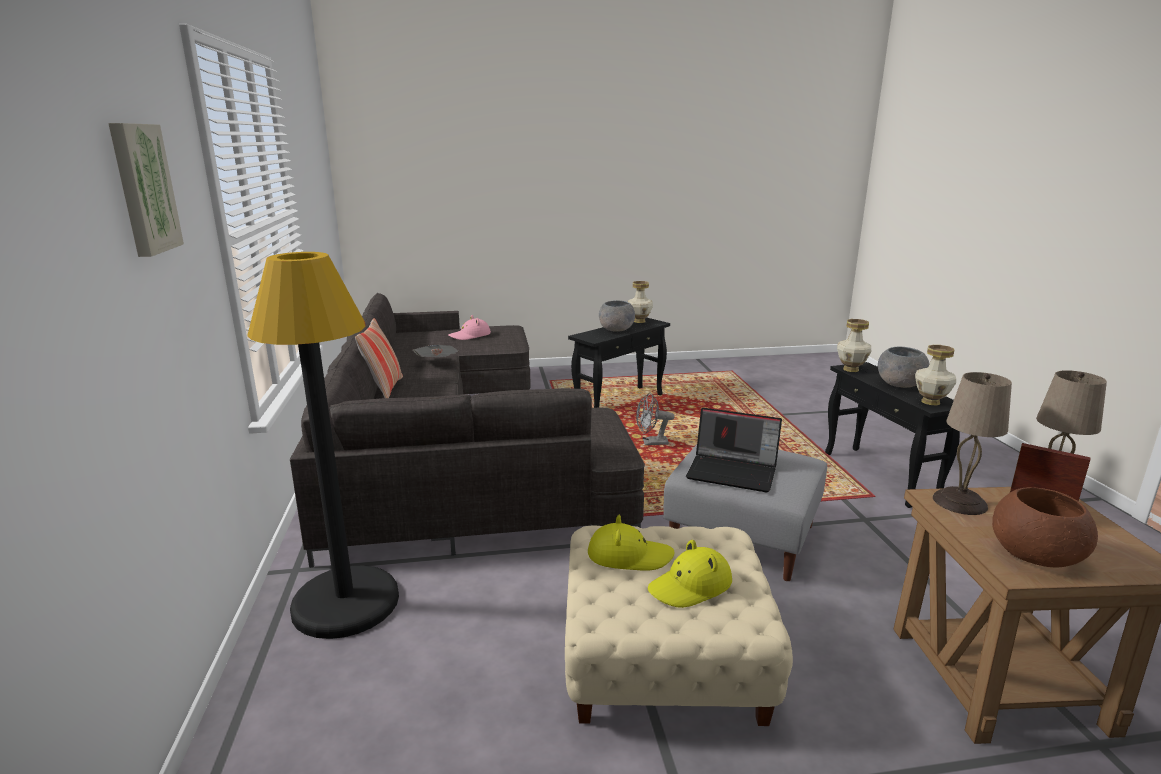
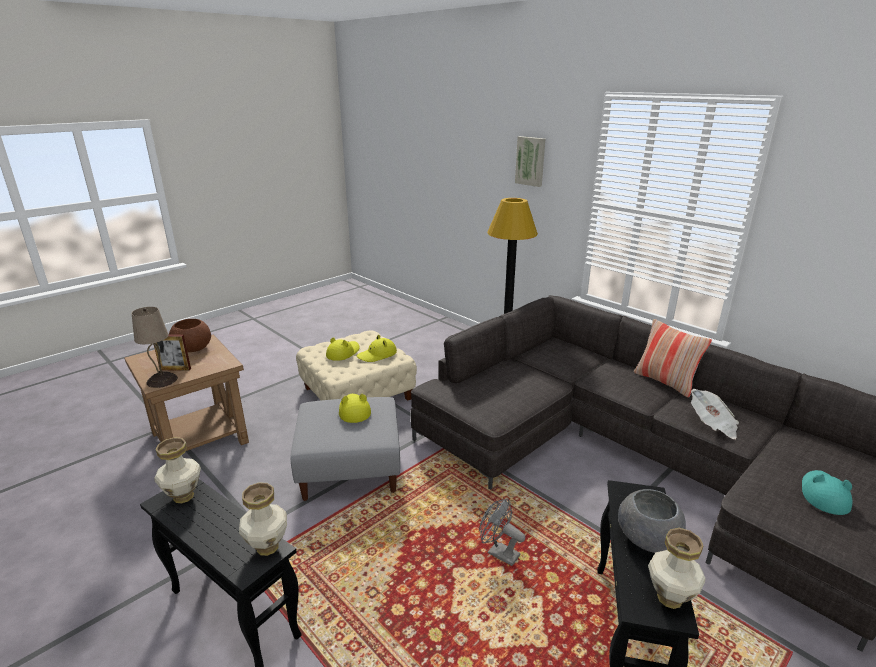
camera: 145 degrees right, 5 degrees up
(470, 335) = (823, 495): pink hat -> turquoise hat
(651, 443) = (498, 553): grey fan -> grey fan turned 105 degrees counterclockwise
(733, 472) = (354, 410): laptop -> yellow hat
(900, 384) = (208, 527): grey bowl -> none
(960, 501) = (215, 365): beige table lamp -> none

